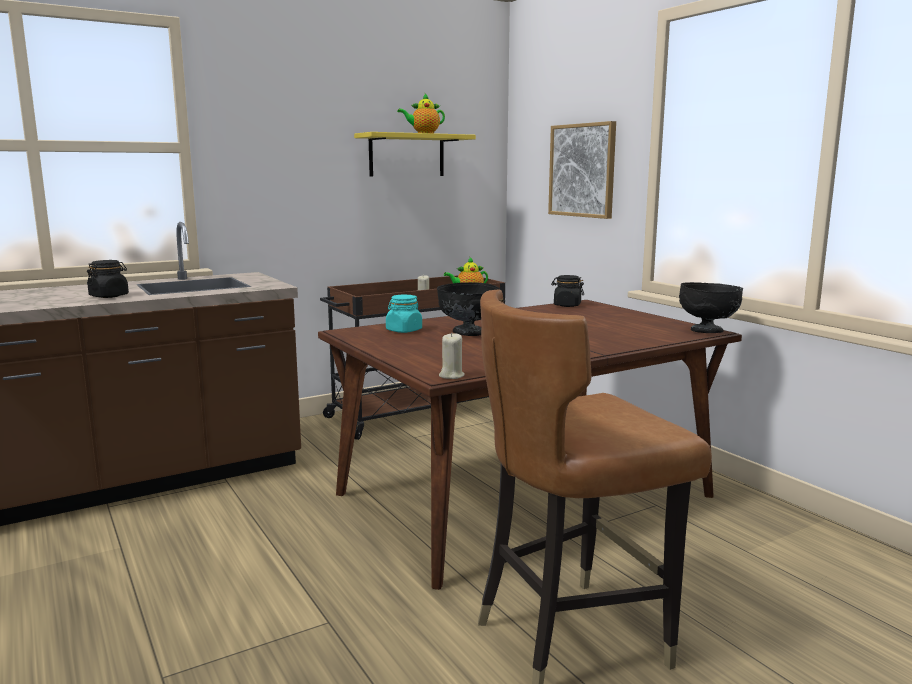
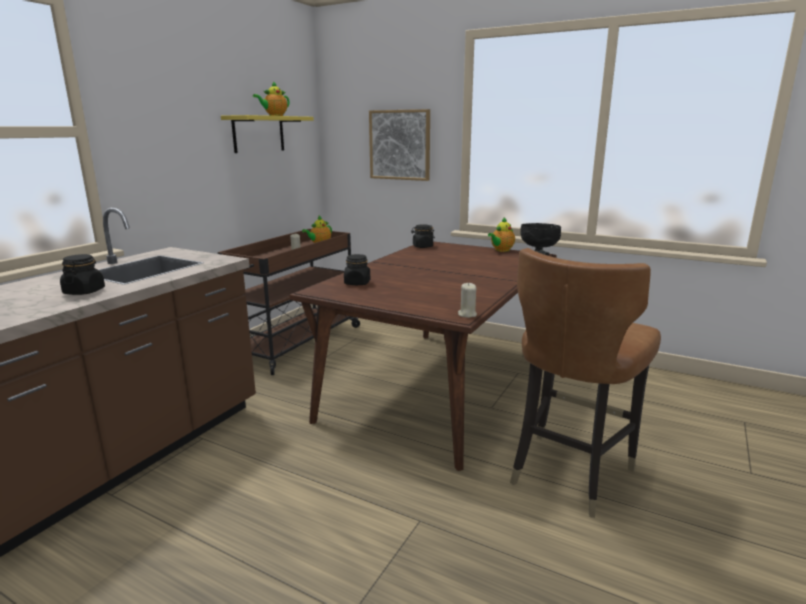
camera: 30 degrees left, 5 degrees up
(404, 330) = (357, 283): turquoise jar -> black jar
(468, 333) = (406, 278): black bowl -> none
(665, 320) = (501, 250): none -> teapot

